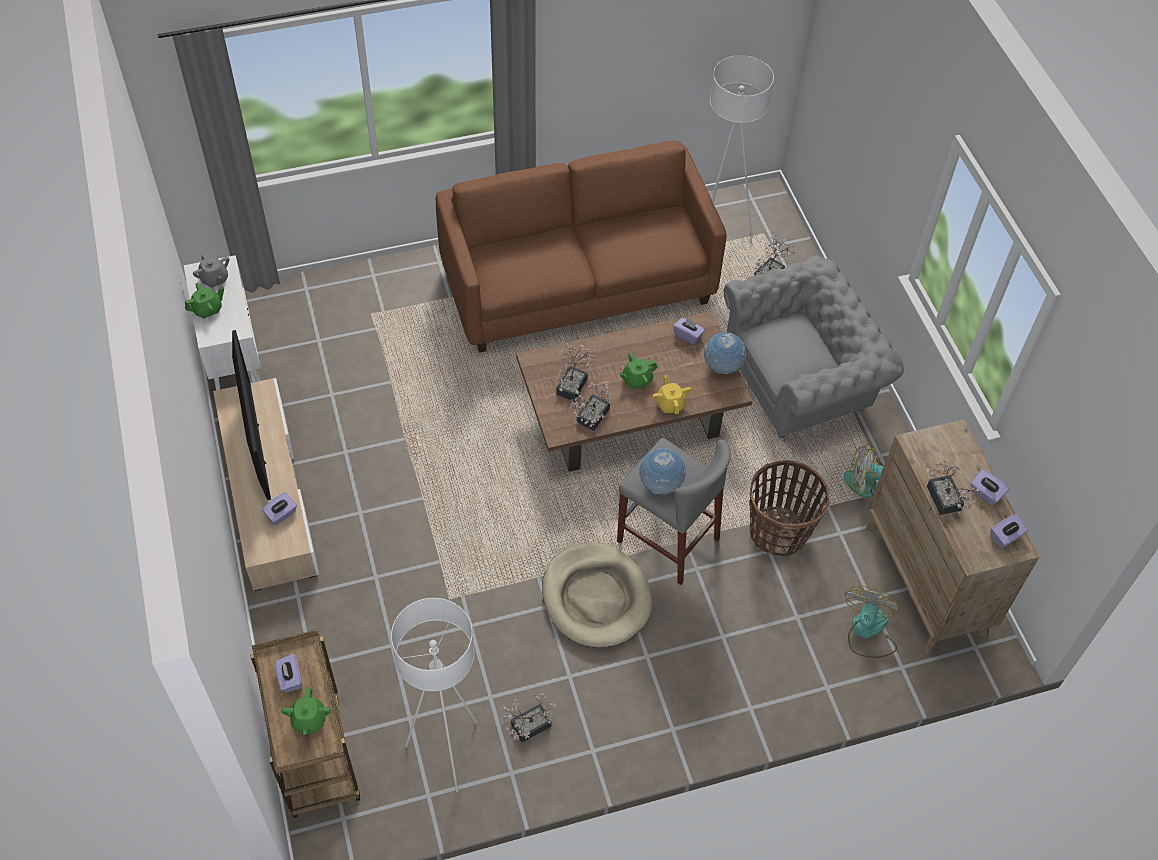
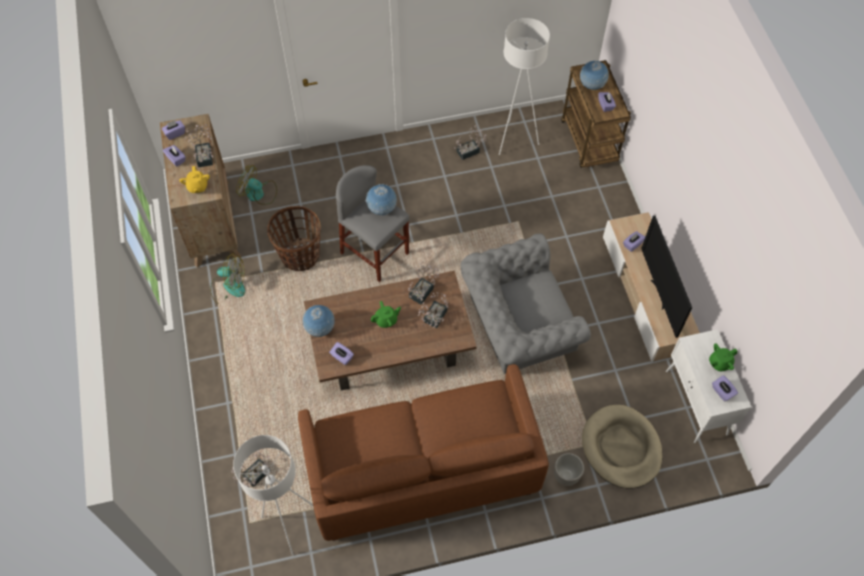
camera: 175 degrees left, 5 degrees up
(214, 279) = (722, 392): grey teapot -> purple tissue box
(309, 720) = (591, 86): green teapot -> globe
(409, 282) = (565, 476): none -> planter
(596, 597) = (425, 219): beige dog bed -> beige dog bed (621, 448)
(670, 404) = (364, 300): yellow teapot -> yellow teapot (197, 187)
(801, 381) = (255, 370): grey armchair -> grey armchair (517, 327)
(867, 632) = (259, 193): fan -> fan turned 90 degrees clockwise

